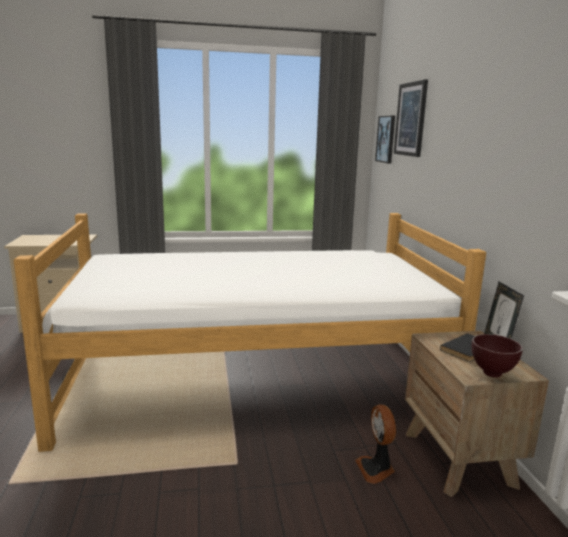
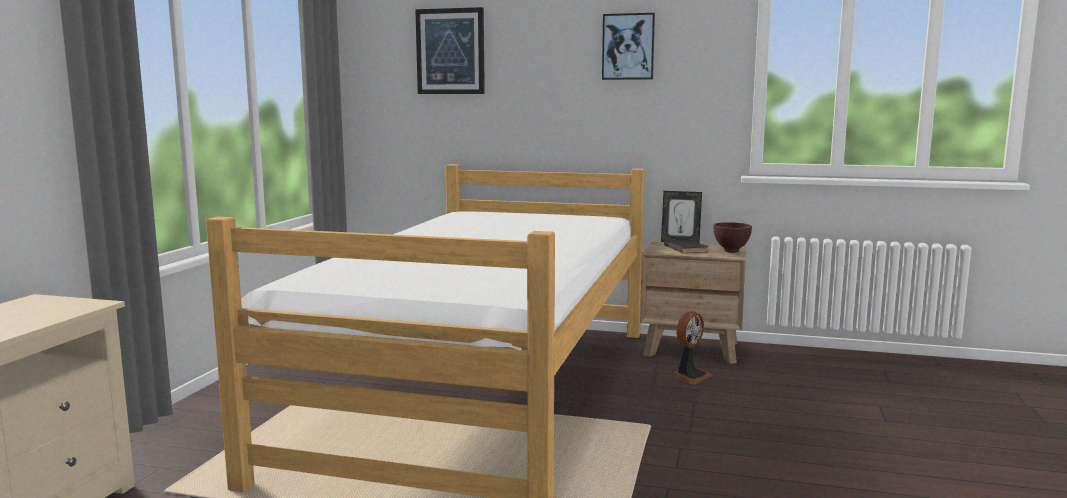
camera: 65 degrees left, 5 degrees down
(376, 469) = (690, 376): fan -> fan turned 60 degrees counterclockwise
(386, 139) = (383, 77): picture -> picture (628, 46)

